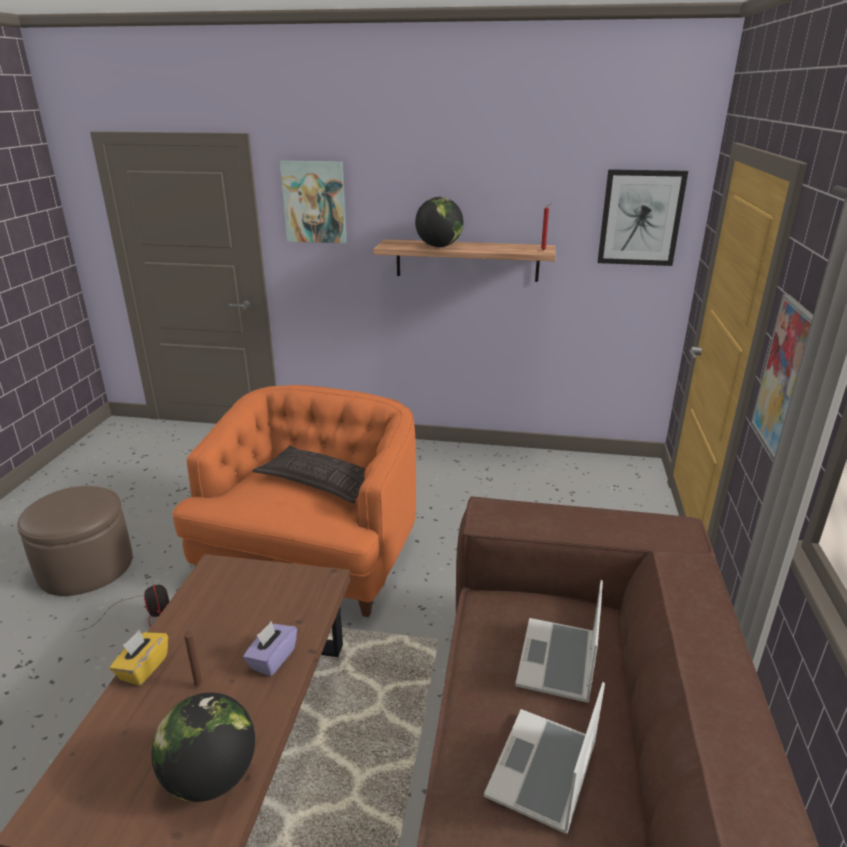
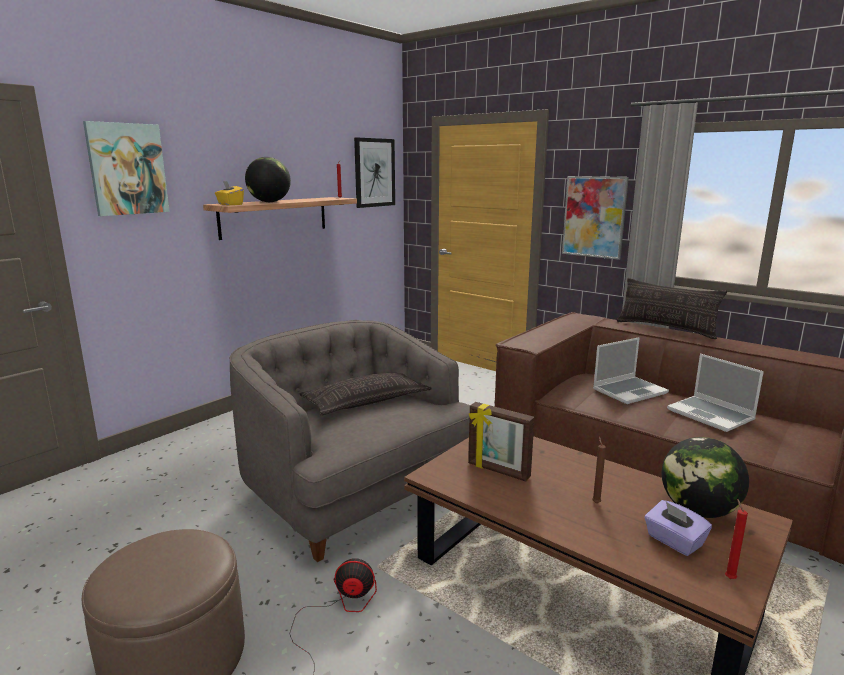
camera: 60 degrees left, 10 degrees down
(77, 816) = (729, 577): none -> red candle
(143, 668) = (557, 527): yellow tissue box -> yellow tissue box (230, 204)
(238, 603) = (498, 471): none -> picture frame
(272, 659) = (580, 468): purple tissue box -> purple tissue box (674, 541)
(311, 556) = (355, 491): orange armchair -> grey armchair
(558, 662) = (629, 391): laptop -> laptop turned 75 degrees counterclockwise
(735, 629) = (666, 328): none -> pillow

